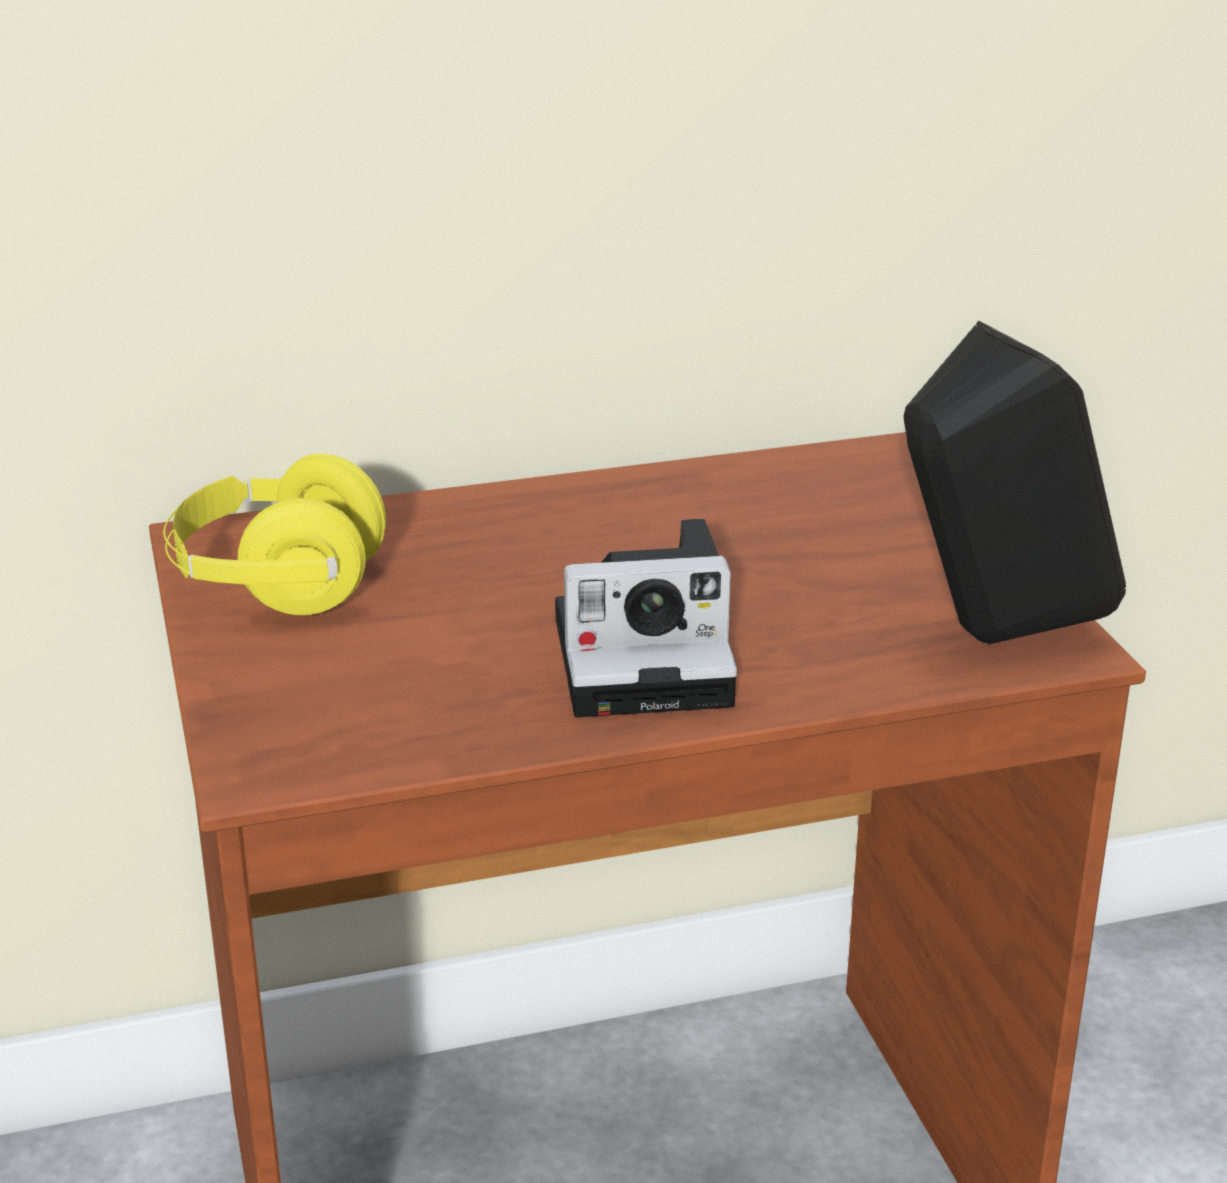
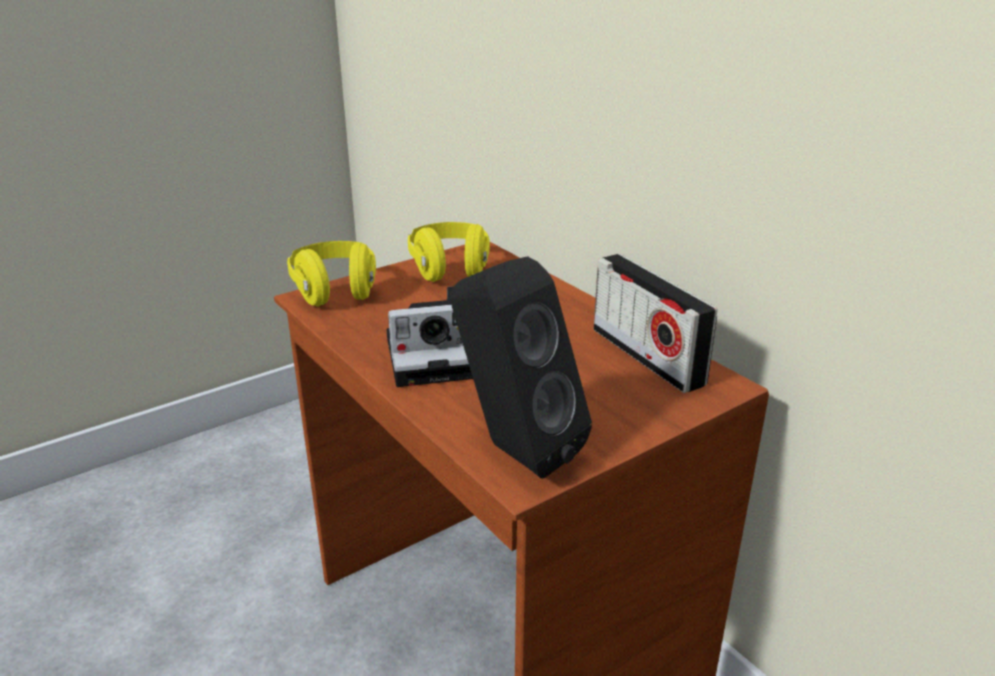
camera: 70 degrees right, 0 degrees up
(262, 731) = (335, 291): none -> yellow headphones
(650, 658) = (434, 356): camera -> camera turned 75 degrees counterclockwise
(769, 484) = (646, 356): none -> radio

